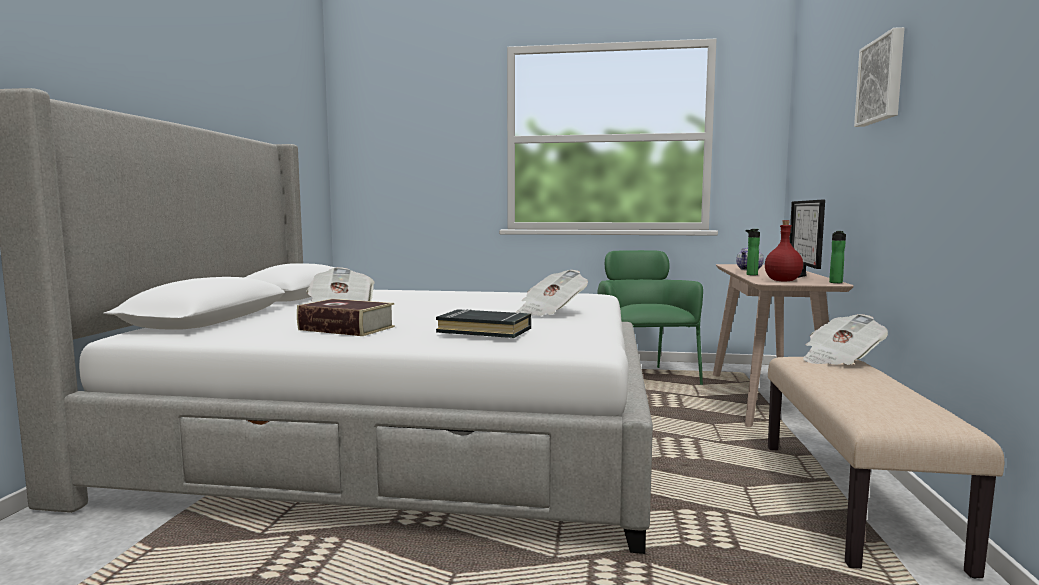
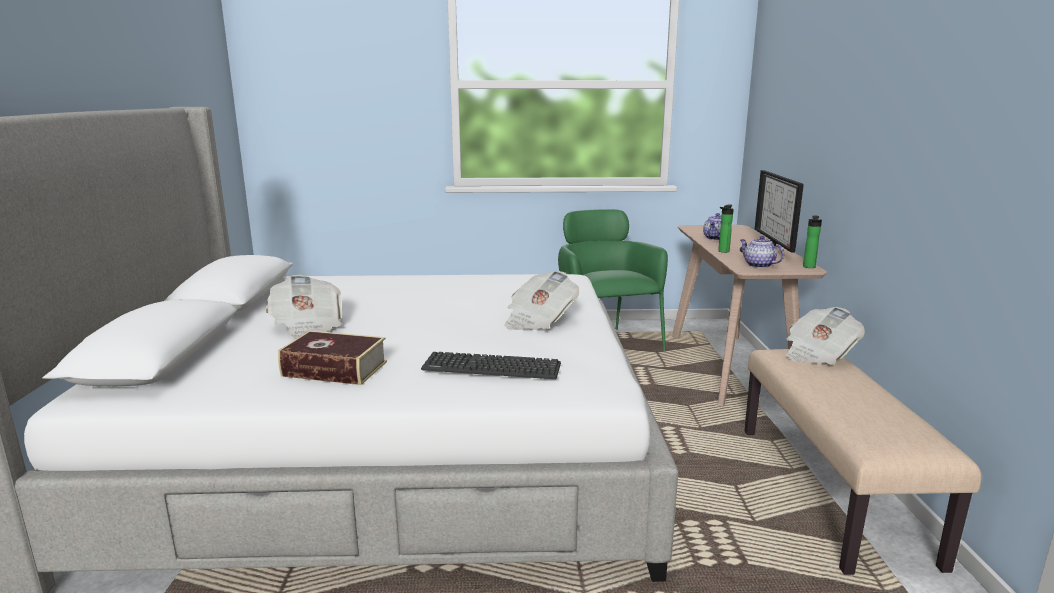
camera: 10 degrees left, 10 degrees up
(485, 330) = (491, 367): black book -> keyboard
(782, 281) = (758, 265): red bottle -> teapot
(882, 80) = (871, 69): picture -> none

